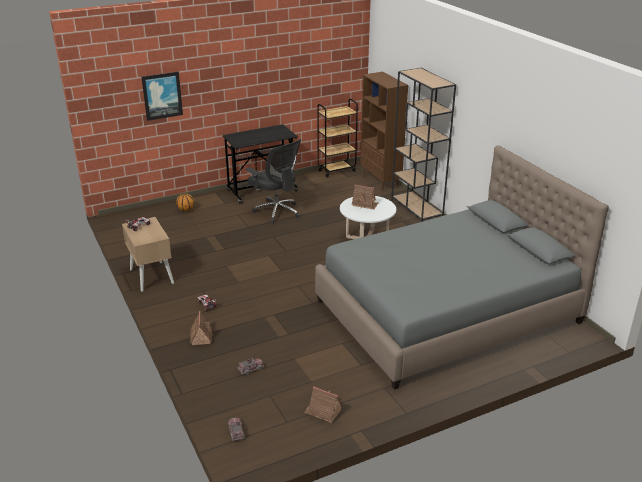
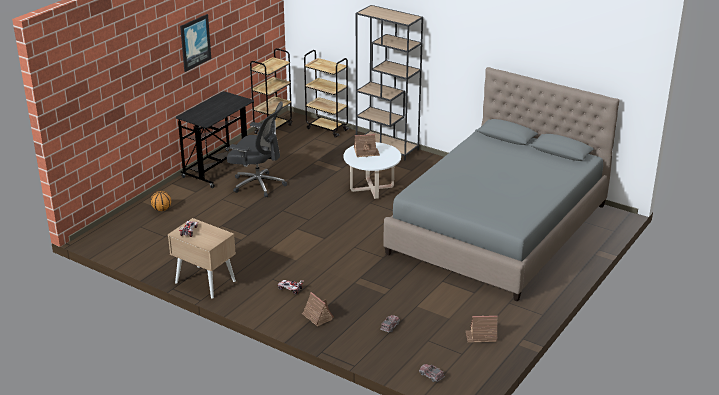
camera: 30 degrees left, 0 degrees up
(162, 95) = (120, 87): picture -> picture (195, 42)
(381, 182) = (327, 129): brown bookcase -> brown cart

